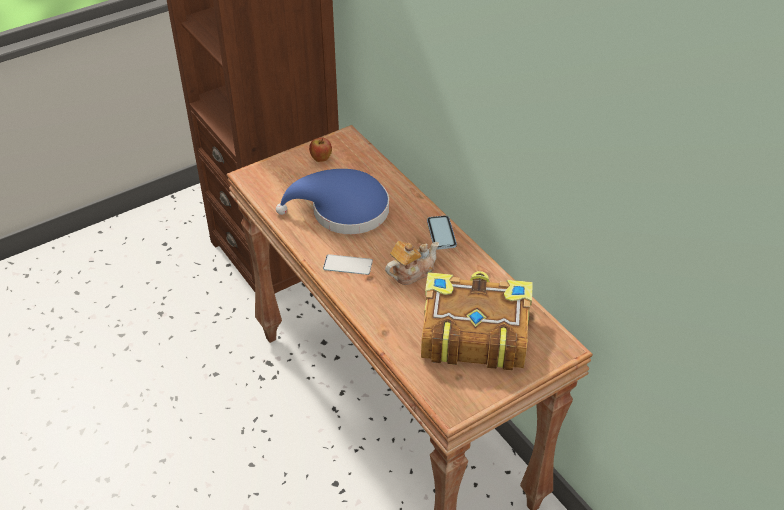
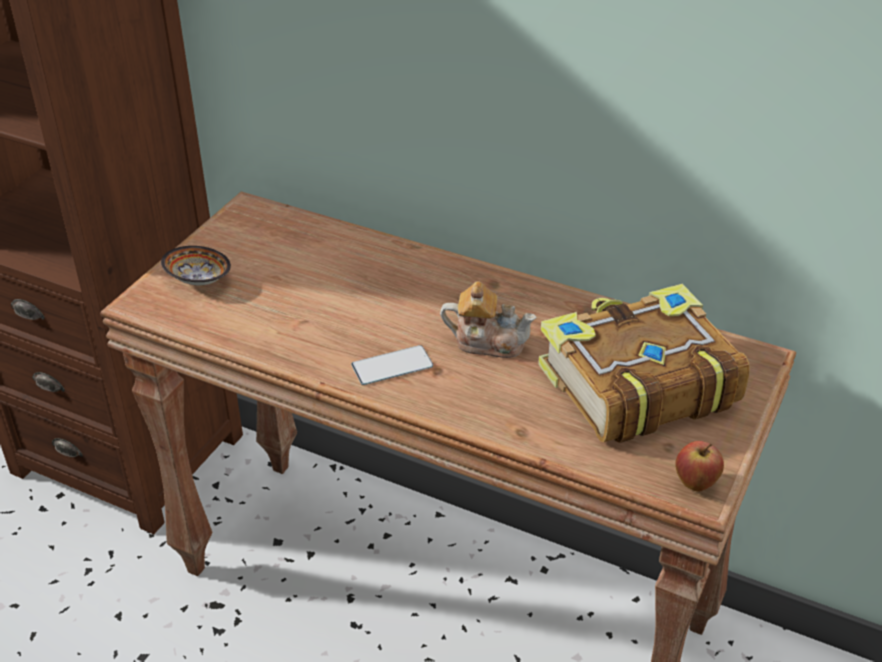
camera: 30 degrees left, 5 degrees down
(287, 173) = (198, 280): none -> bowl
(321, 159) = (235, 246): apple -> apple (695, 484)
(343, 211) = (325, 300): blue hat -> none
(411, 272) = (488, 342): teapot -> teapot turned 75 degrees clockwise
(441, 233) = (484, 281): phone -> none

